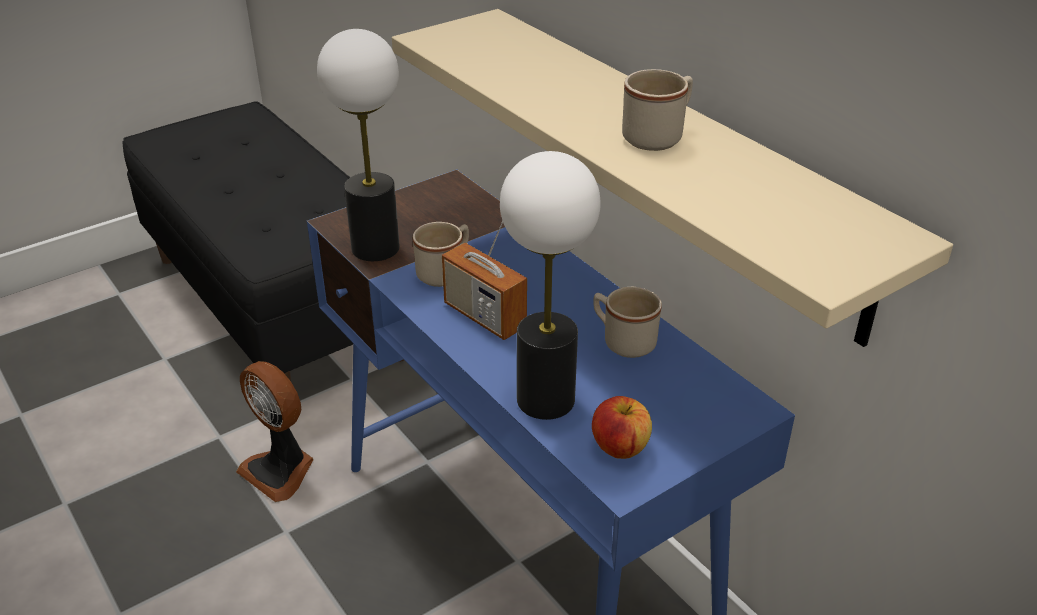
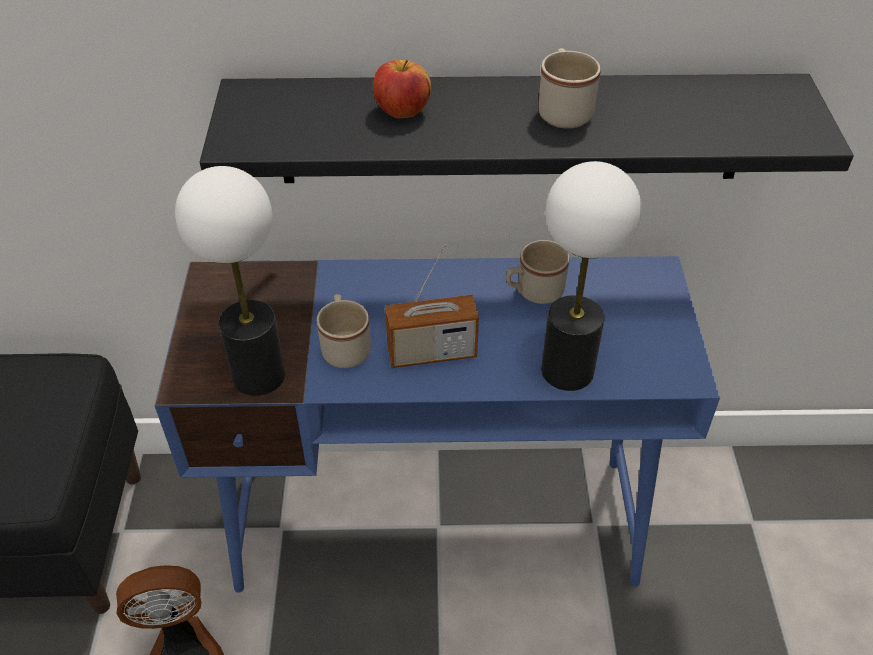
camera: 55 degrees left, 10 degrees up
(619, 447) = (650, 358): apple -> apple (402, 111)
(674, 163) = (512, 129): beige shelf -> black shelf

